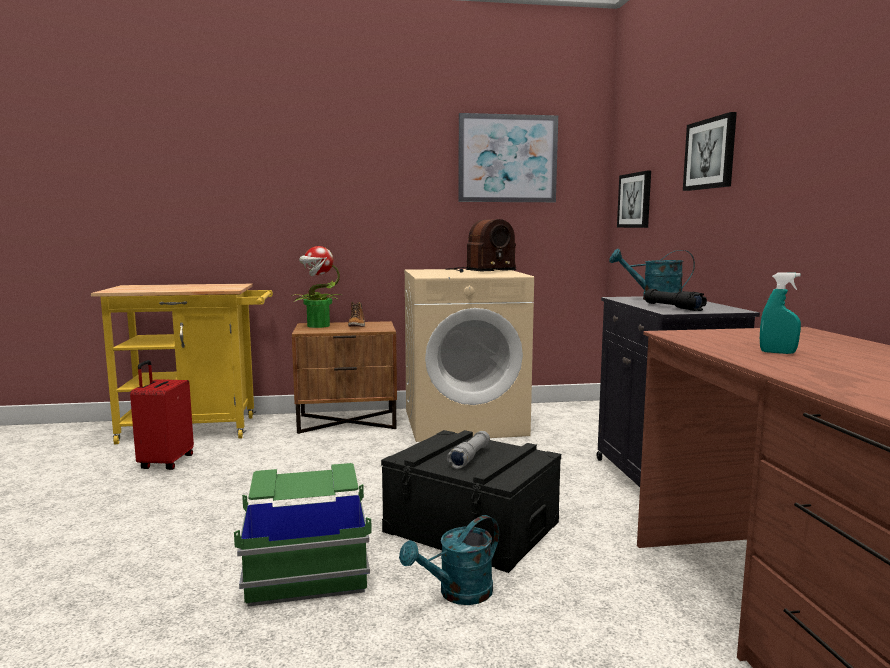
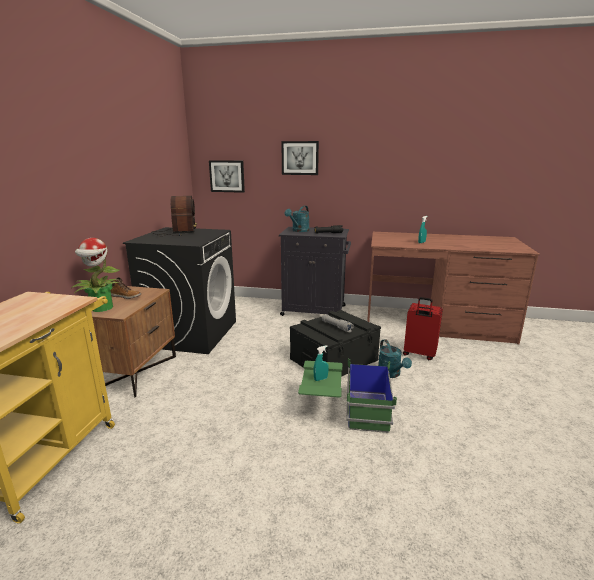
camera: 70 degrees left, 10 degrees up
(165, 462) = (130, 475): red suitcase -> red suitcase (419, 354)
(304, 483) = (320, 379): none -> turquoise spray bottle
(465, 422) = (191, 333): beige washing machine -> black washing machine
(507, 159) = (154, 149): picture -> none

